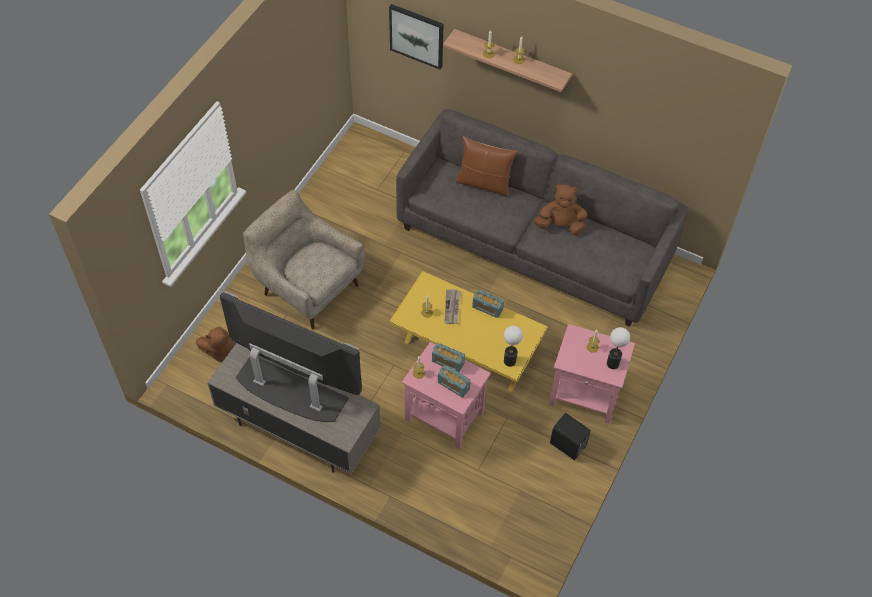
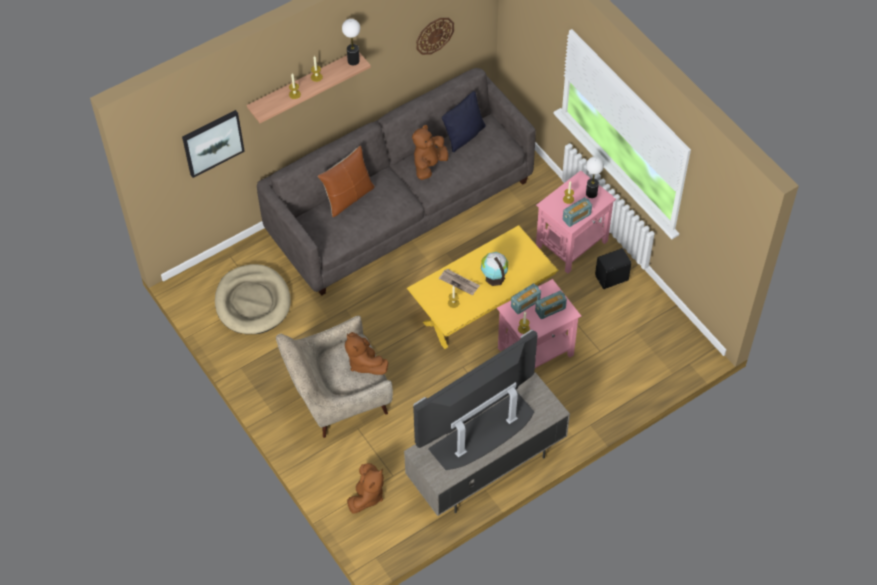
camera: 60 degrees left, 0 degrees up
(324, 274) = (364, 362): none -> brown plush toy
(369, 186) = (253, 302): none -> beige dog bed
(475, 331) = (494, 277): none -> globe
(487, 308) = (476, 258): radio -> radio (576, 217)
(510, 361) = (537, 266): table lamp -> table lamp (353, 60)
(613, 237) = (464, 136): none -> black pillow
(655, 133) = (434, 35): none -> wall clock

